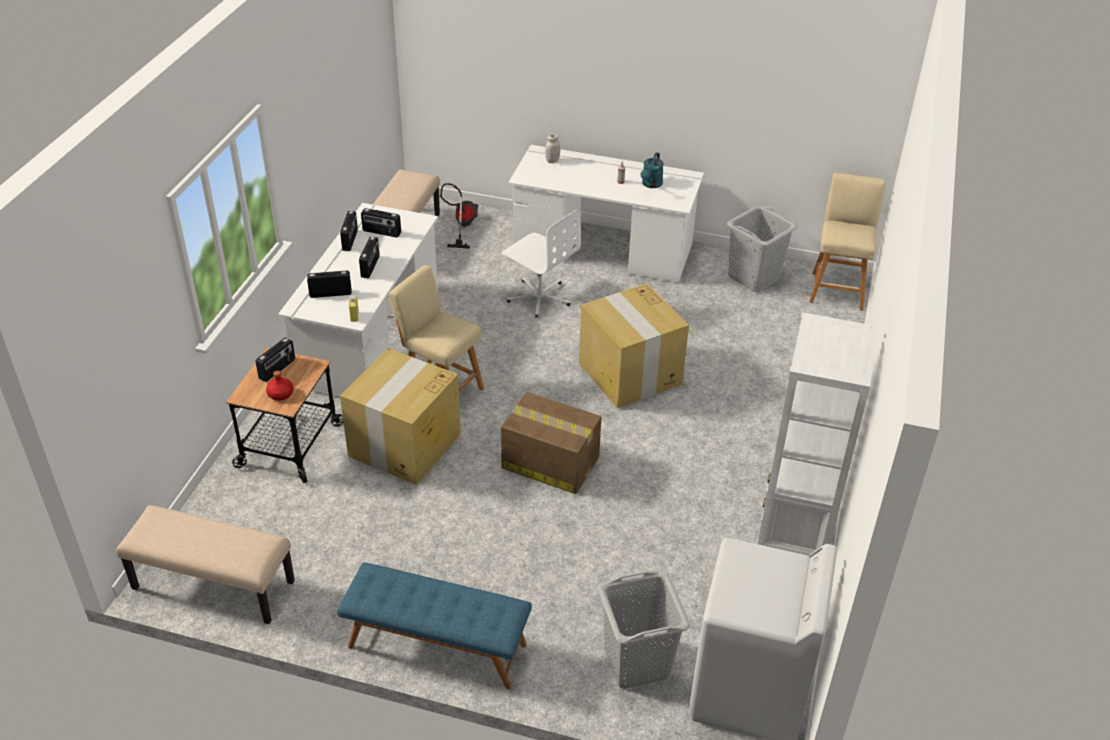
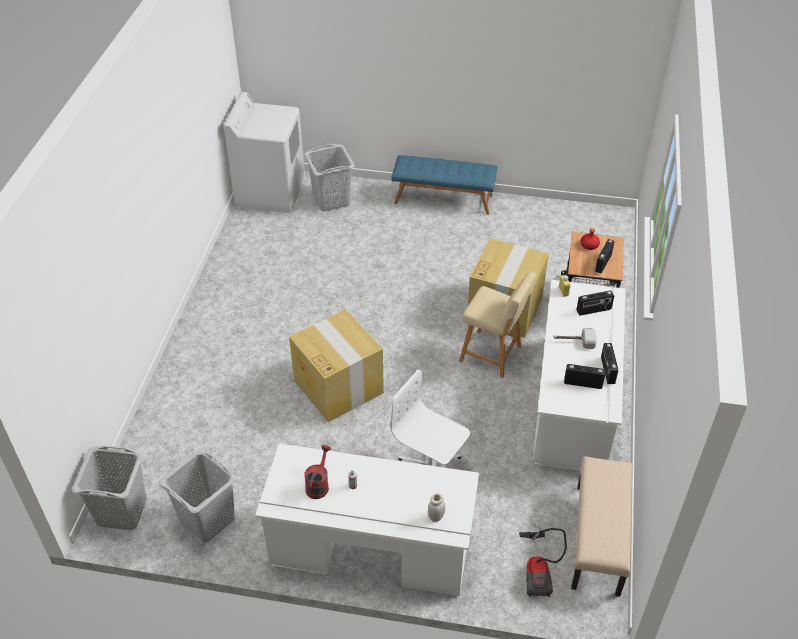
camera: 175 degrees right, 5 degrees up
(212, 586) = (584, 216): beige bench -> none
(370, 267) = (573, 341): radio -> hammer
(549, 462) = (396, 305): cardboard box -> none
(651, 185) = (318, 484): turquoise watering can -> red watering can
(792, 542) = (229, 267): white bookcase -> none
(837, 289) = (121, 511): beige stool -> grey laundry basket

